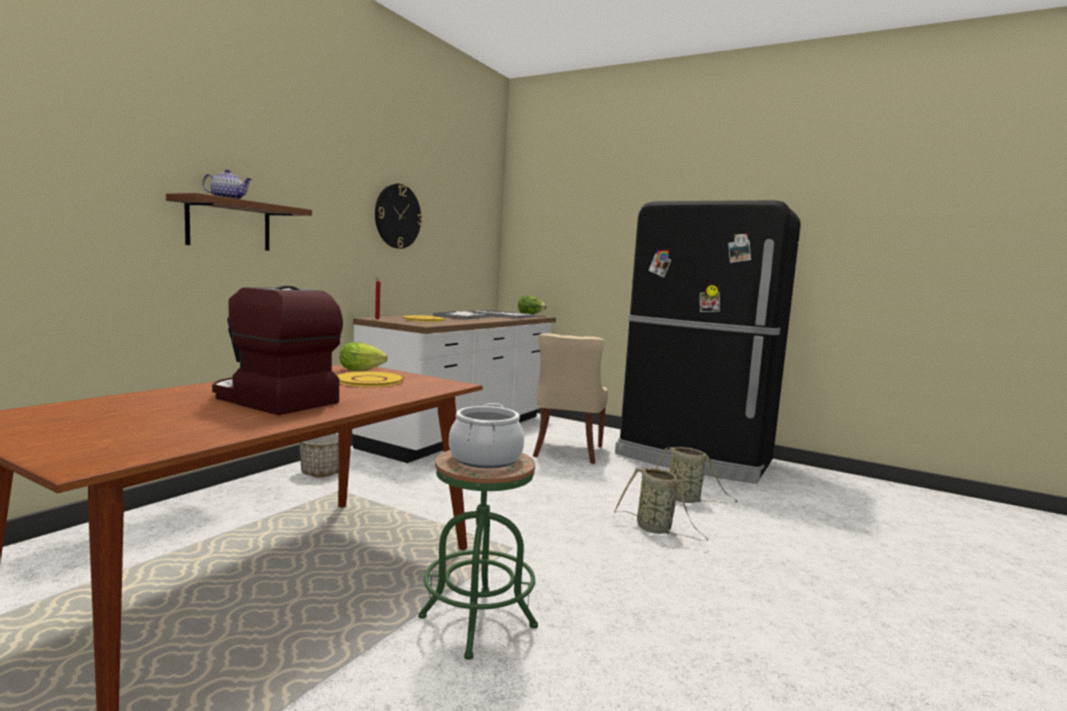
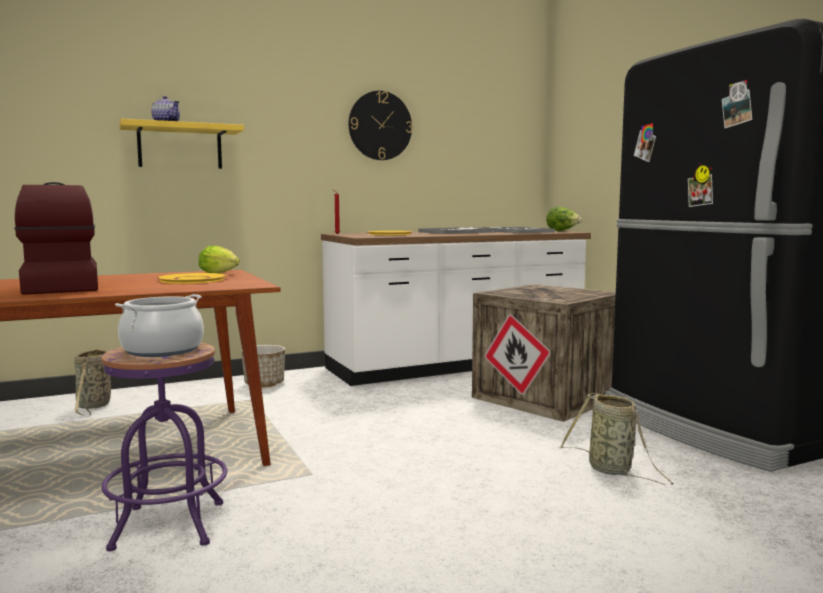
camera: 35 degrees right, 0 degrees up
(229, 225) = (180, 147): brown shelf -> yellow shelf
(477, 622) = (169, 525): green stool -> purple stool
(566, 452) = (543, 397): beige chair -> crate
(656, 529) = (506, 493): basket -> basket (93, 406)

